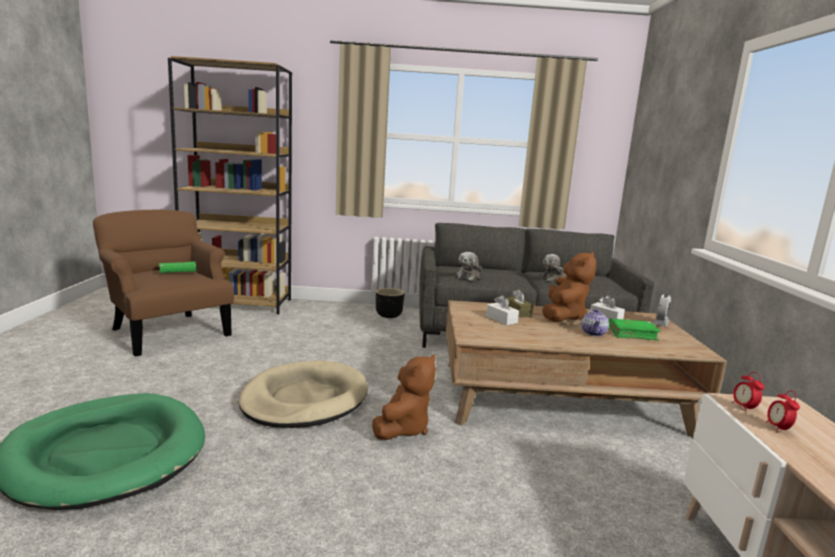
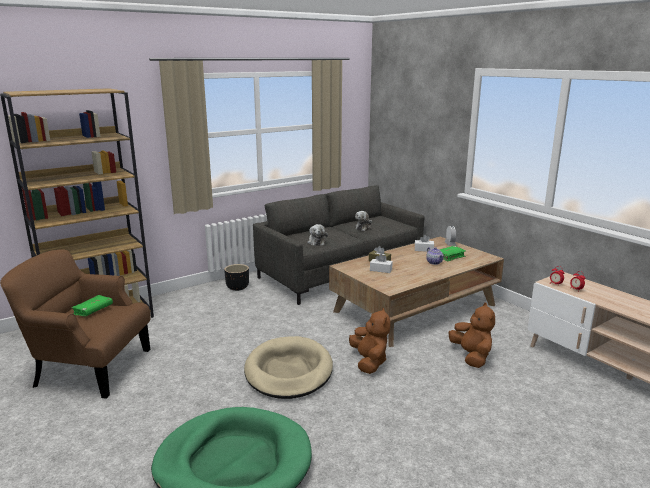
camera: 35 degrees left, 5 degrees up
(563, 316) = (404, 256): brown plush toy -> brown plush toy (471, 356)

